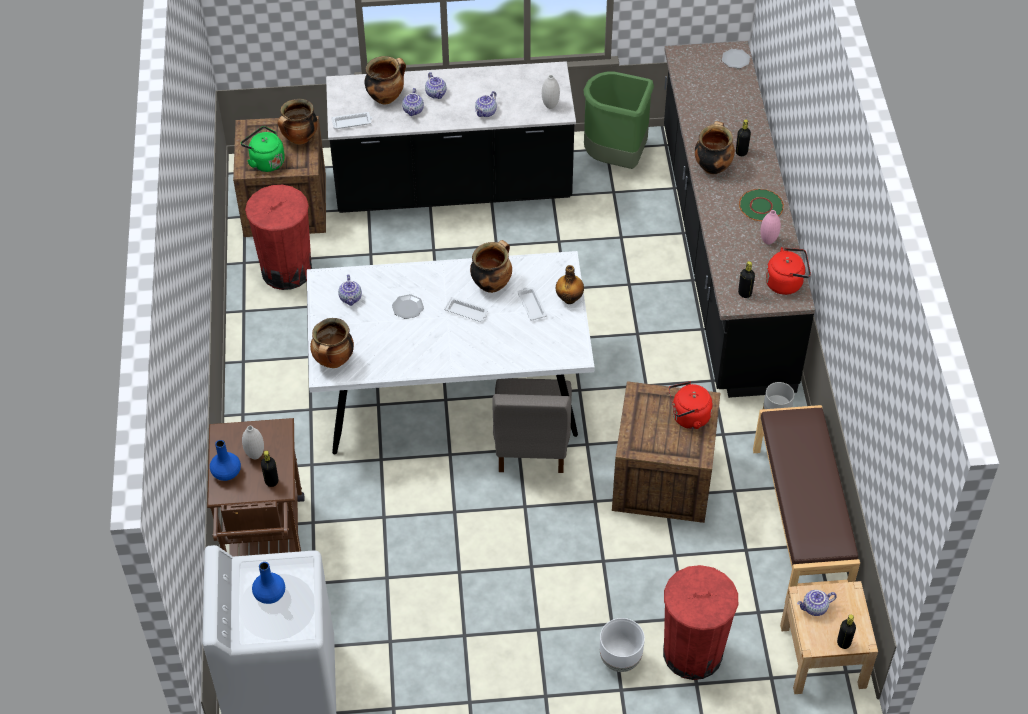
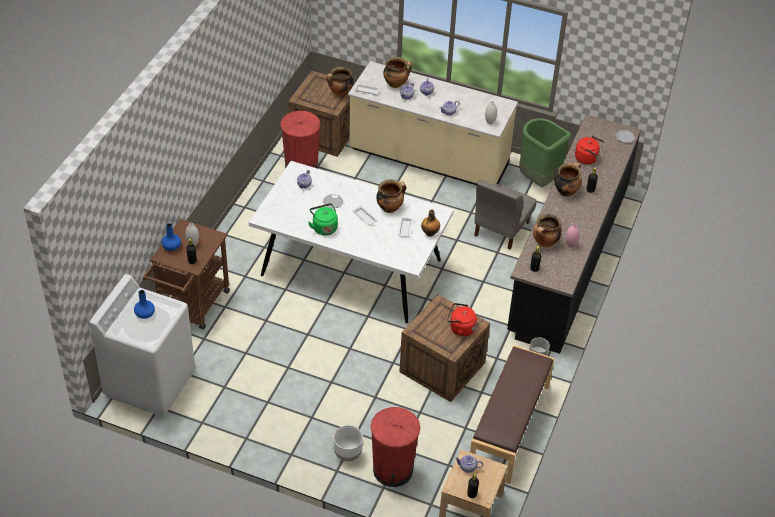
camera: 25 degrees right, 5 degrees down
(265, 161) = (312, 98): green kettle -> green kettle (324, 227)
(334, 361) = (271, 214): cooking pot -> cooking pot (545, 243)
(453, 187) = (428, 159): black counter -> beige counter
(531, 443) = (377, 316): grey chair -> grey chair (501, 229)
(761, 206) = (580, 224): green plate -> none
(786, 283) = (565, 273): red kettle -> red kettle (587, 158)

